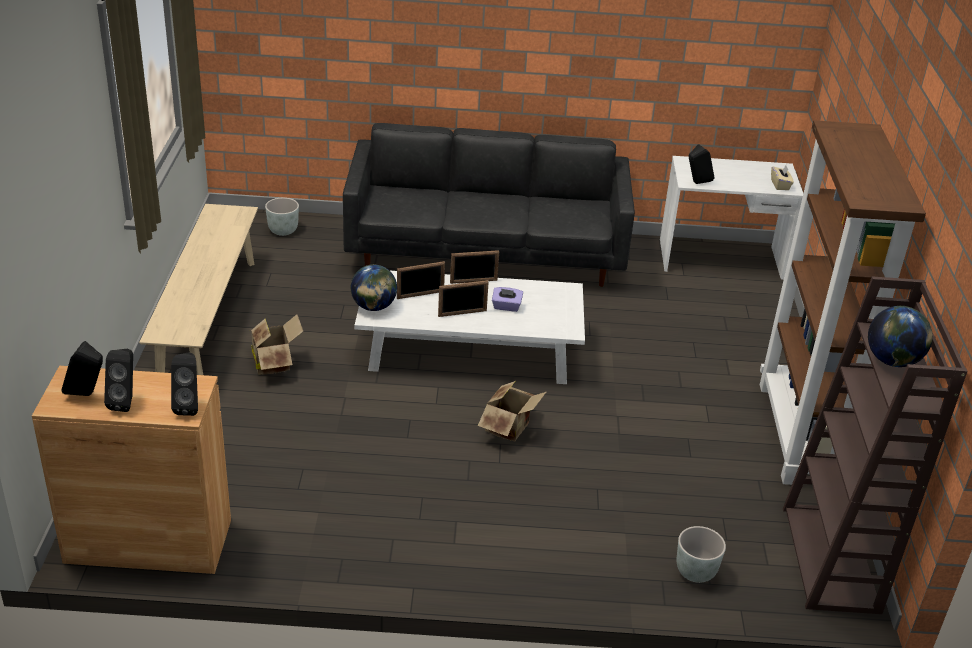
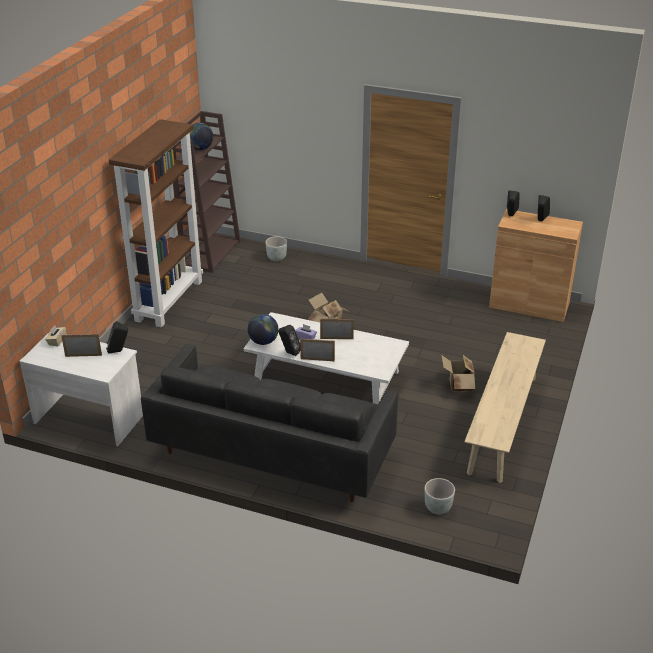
camera: 160 degrees left, 0 degrees up
(87, 395) = (559, 225): black speaker -> black speaker (289, 353)
(373, 307) = (393, 350): globe -> globe (263, 342)
(420, 295) = (358, 355): picture frame -> picture frame (83, 355)

